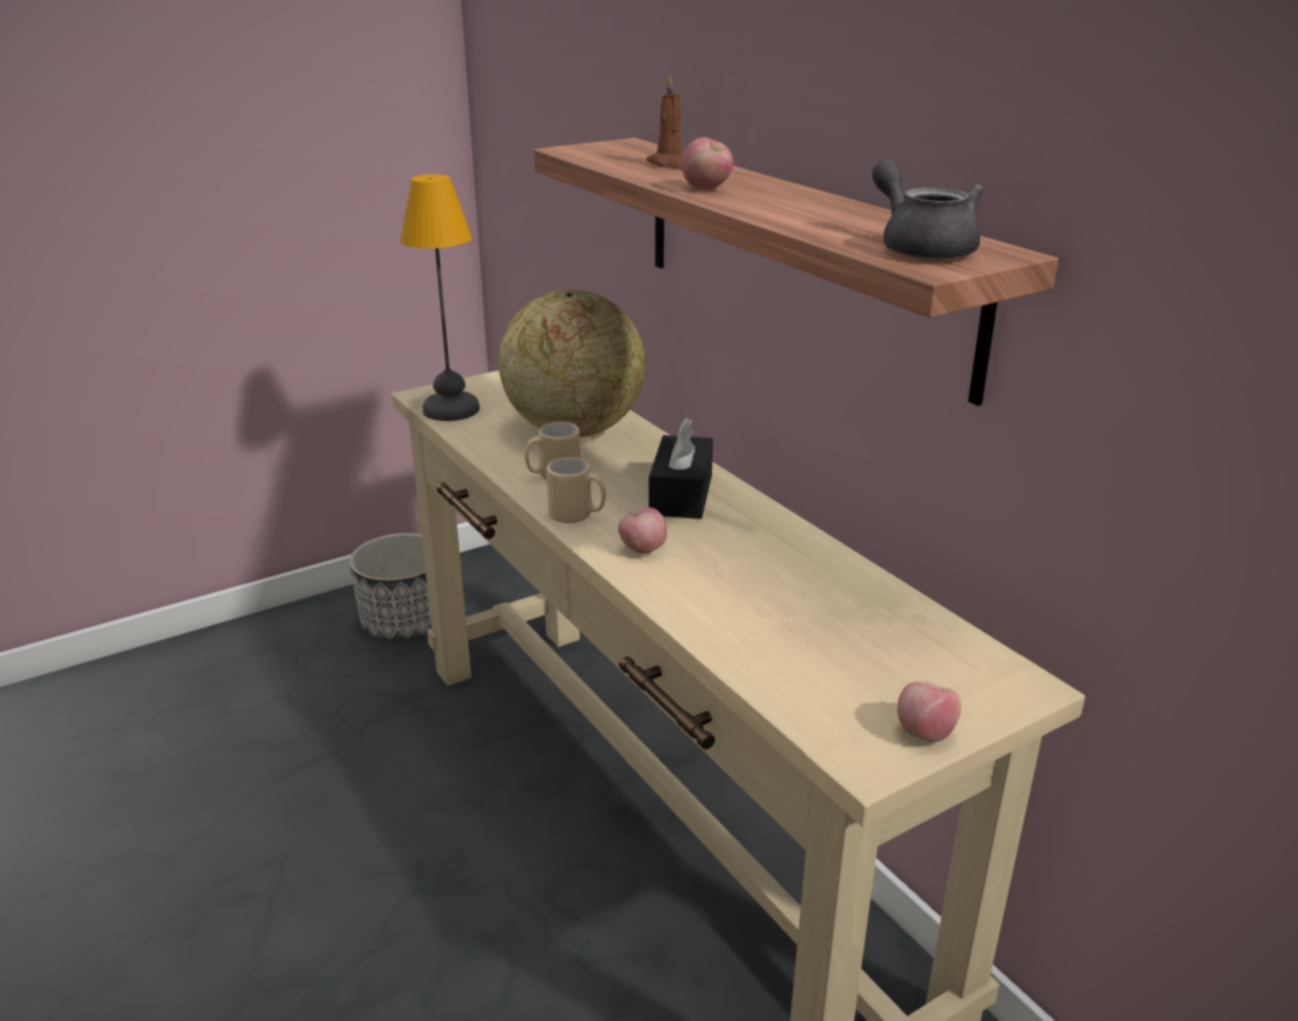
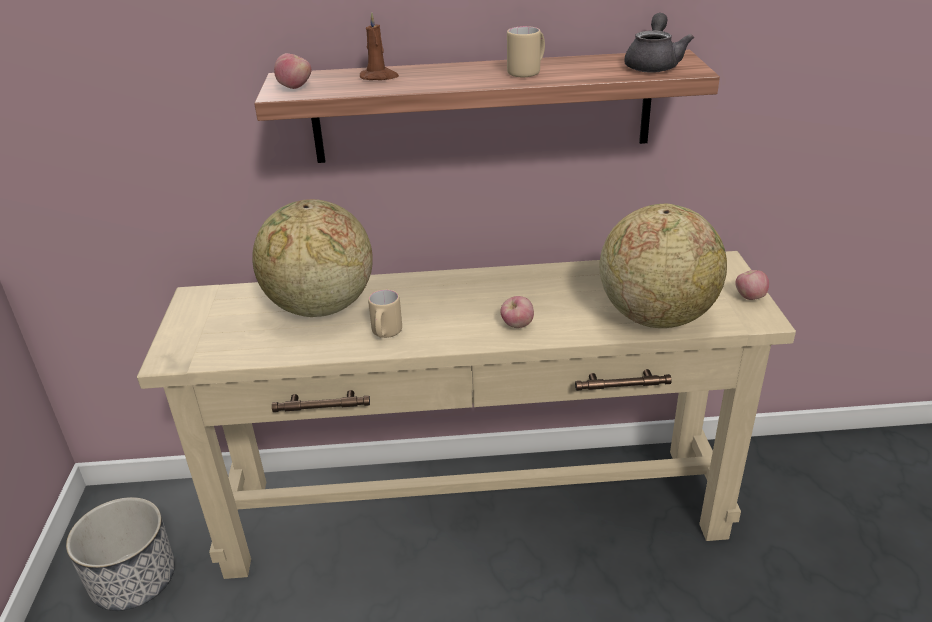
camera: 60 degrees left, 5 degrees up
(449, 410) = (214, 353): table lamp -> none
(577, 516) = (451, 338): beige mug -> beige mug (528, 72)
(681, 494) = (458, 293): black tissue box -> none
(706, 189) = (466, 80): apple -> apple (295, 88)
(768, 651) = (656, 317): none -> globe
(922, 247) = (653, 65): grey teapot -> grey teapot turned 105 degrees clockwise

